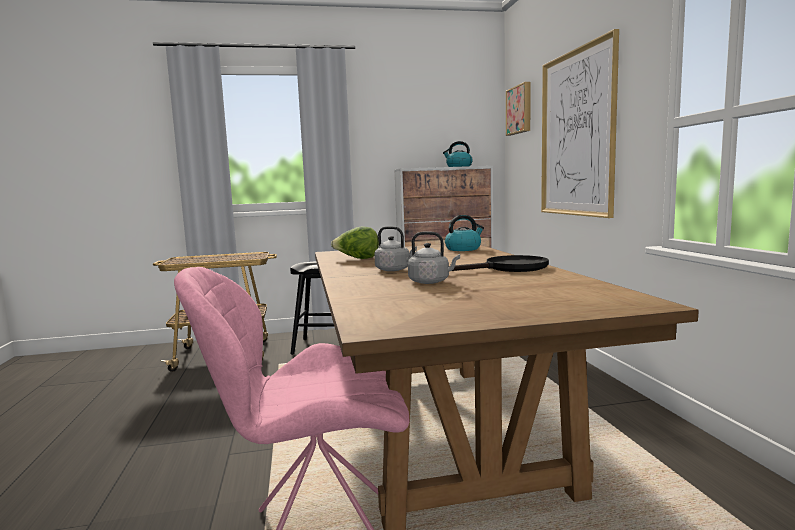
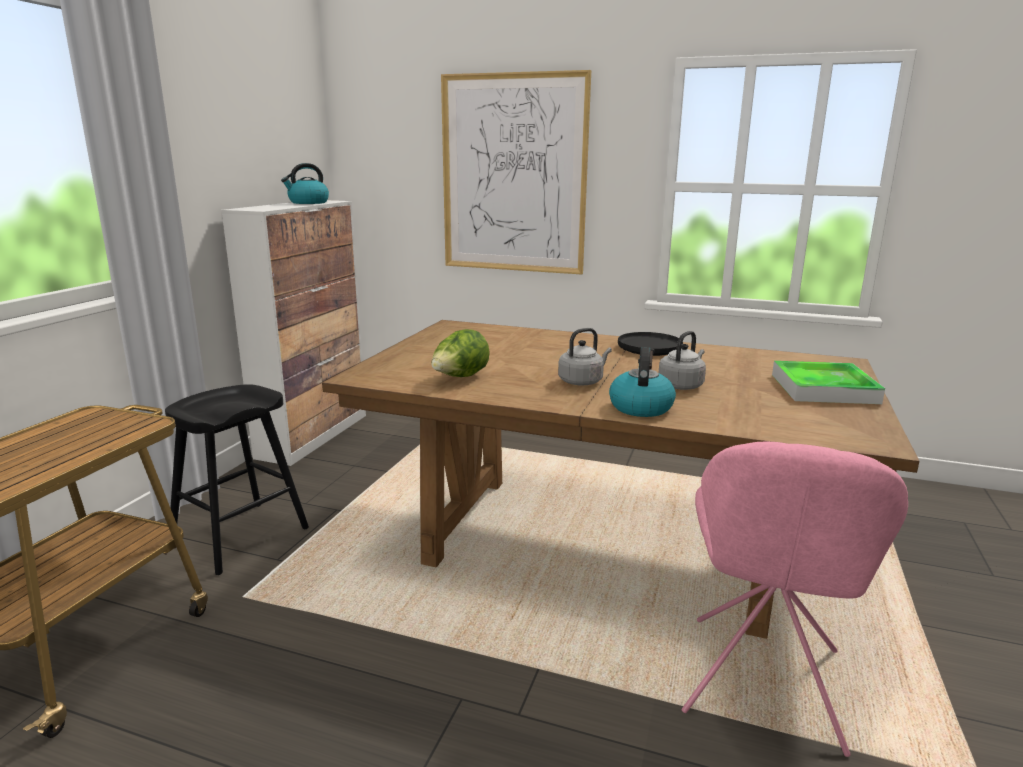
camera: 60 degrees left, 10 degrees up
(463, 249) = (489, 333): kettle -> kettle (640, 407)
(515, 306) = (823, 388): none -> tray
(520, 110) = (376, 122): picture -> none

